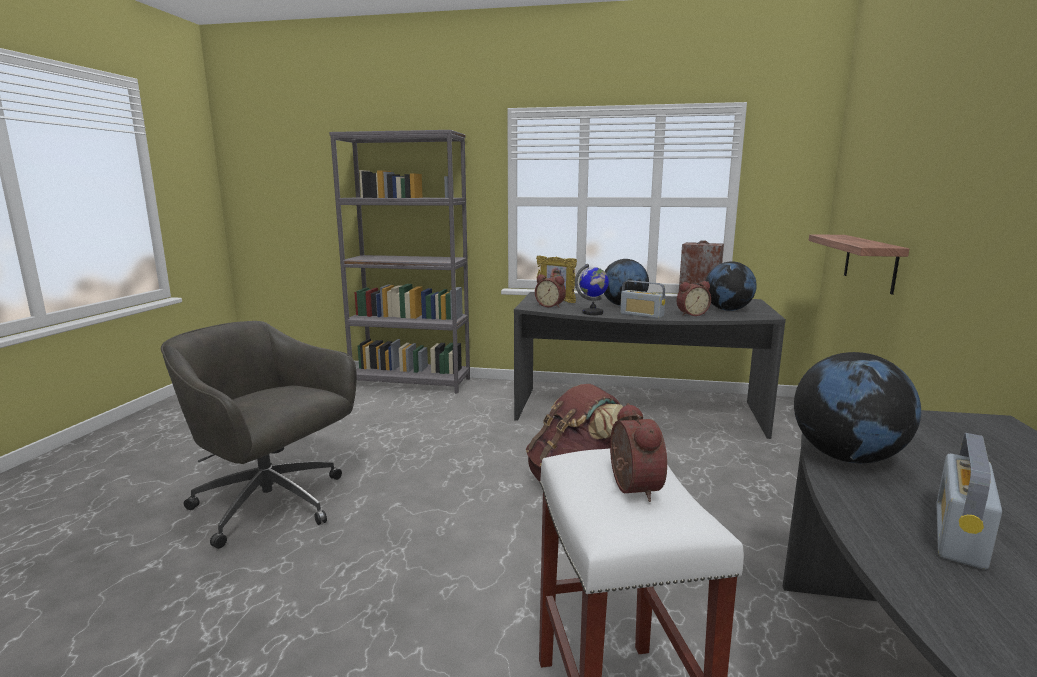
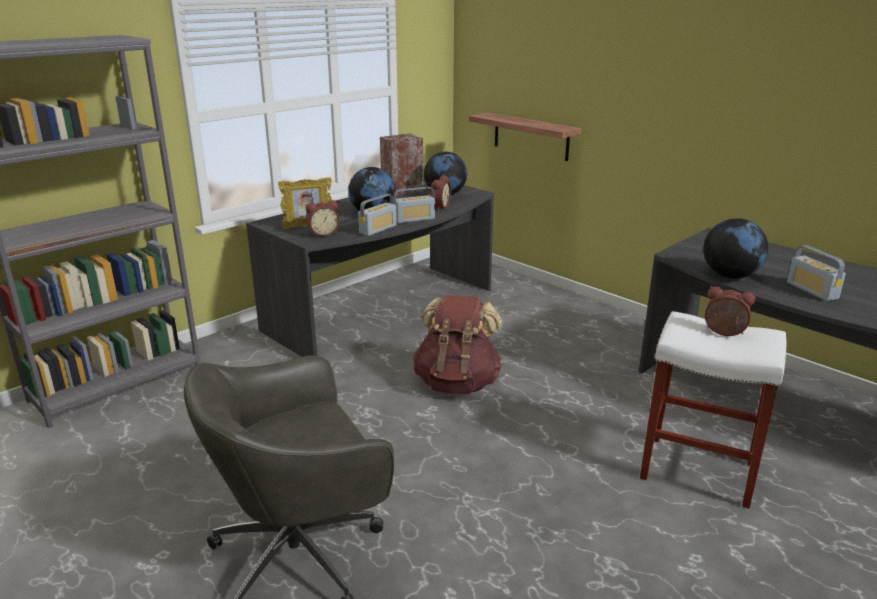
camera: 55 degrees left, 10 degrees up
(593, 313) = (378, 229): globe -> radio

